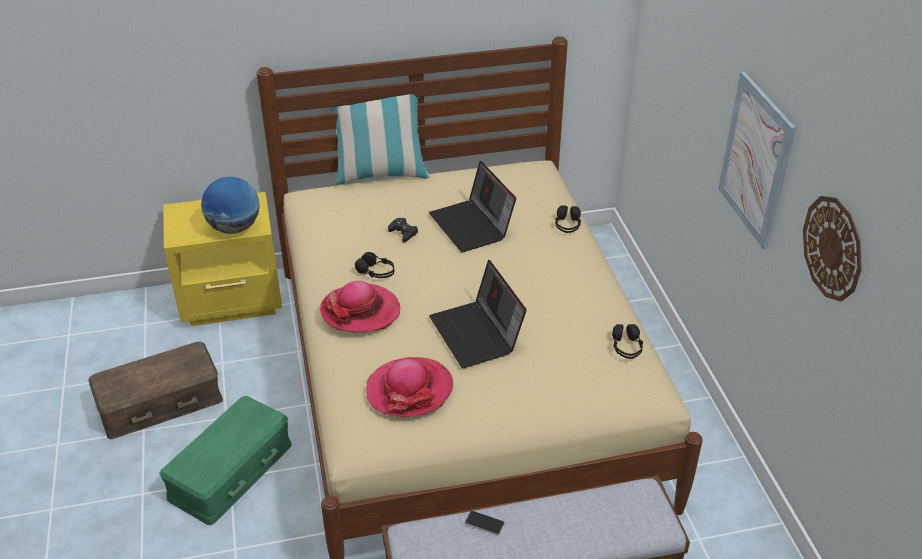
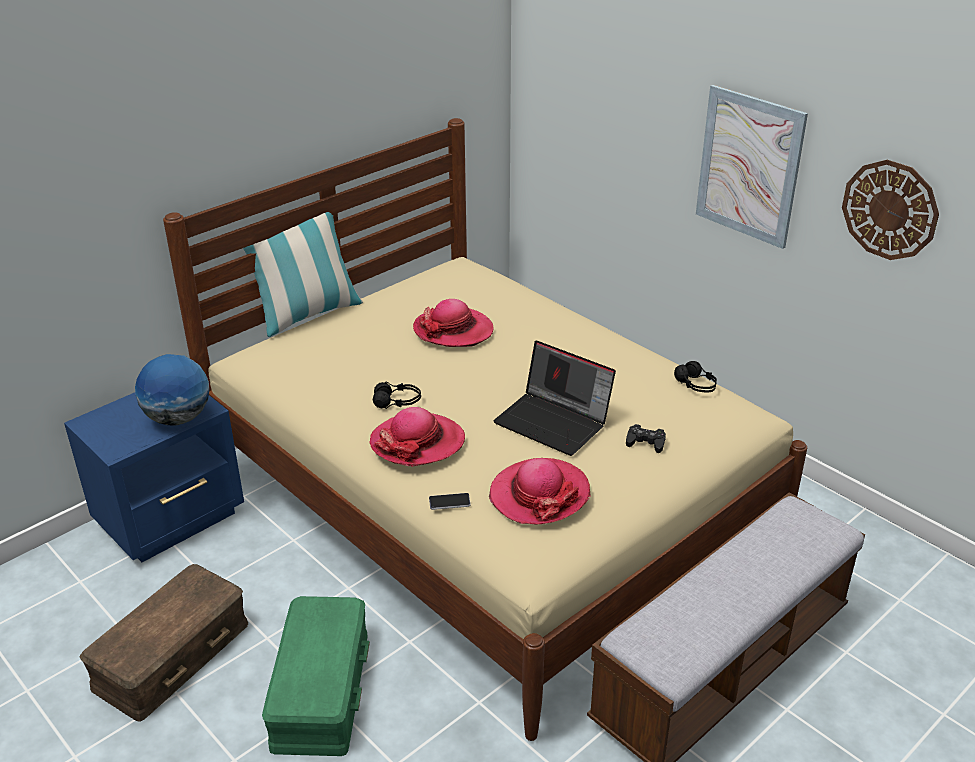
camera: 30 degrees left, 5 degrees down
(233, 301) = (173, 518): yellow nightstand -> blue nightstand
(403, 233) = (389, 358): black game controller -> black game controller (645, 442)
(472, 226) = (453, 330): laptop -> hat
(484, 523) = (690, 595): phone -> phone (449, 502)
(567, 225) = (541, 303): black headphones -> none

